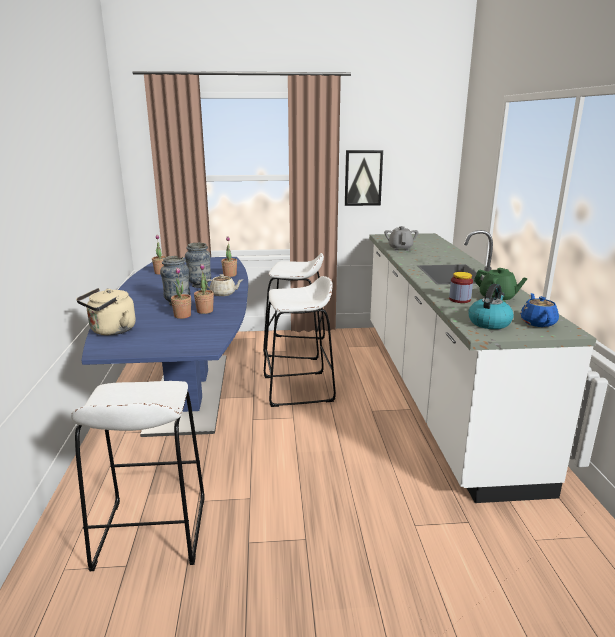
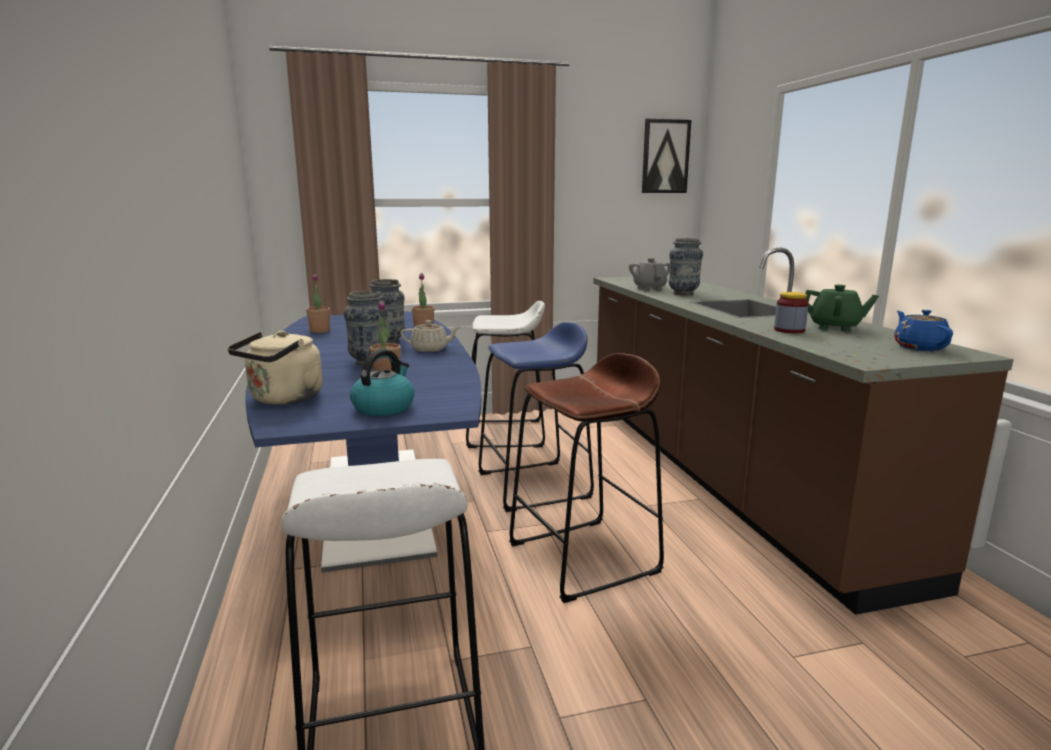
camera: 10 degrees left, 5 degrees down
(205, 311) = (417, 369): potted plant -> none
(298, 389) = (534, 485): white stool -> blue stool
(309, 444) = (584, 558): none -> brown stool
(363, 178) = (583, 203): picture -> picture (665, 156)
(420, 256) = (683, 294): none -> vase
(435, 390) = (718, 473): white counter -> brown counter
(489, 322) = (859, 350): kettle -> kettle (384, 407)

